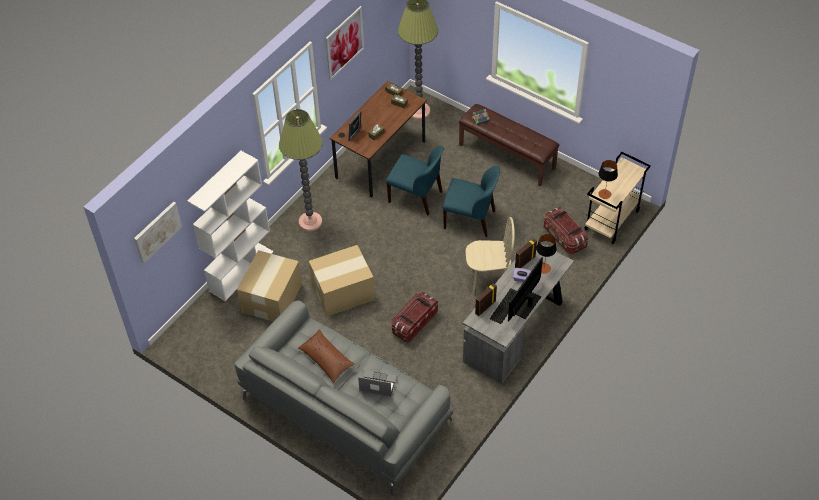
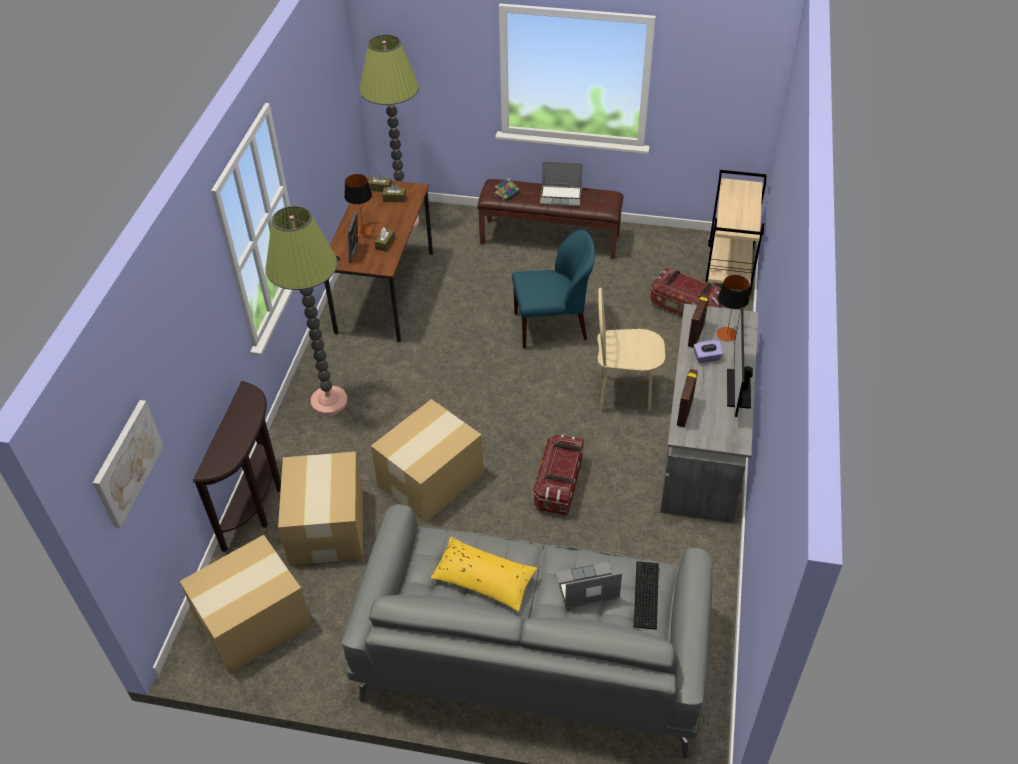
camera: 25 degrees left, 5 degrees down
(208, 335) = (251, 621): none -> cardboard box
(241, 271) = (258, 504): white bookcase -> brown console table
(326, 359) = (484, 579): brown pillow -> yellow pillow
(344, 43) = (304, 113): picture -> none
(416, 197) = (462, 322): blue chair -> none
(488, 281) = (624, 393): beige chair -> beige chair turned 150 degrees counterclockwise
(504, 306) = (710, 401): keyboard -> keyboard (645, 595)
(515, 133) = (561, 196): none -> laptop
(604, 194) = (732, 224): table lamp -> table lamp (363, 231)

